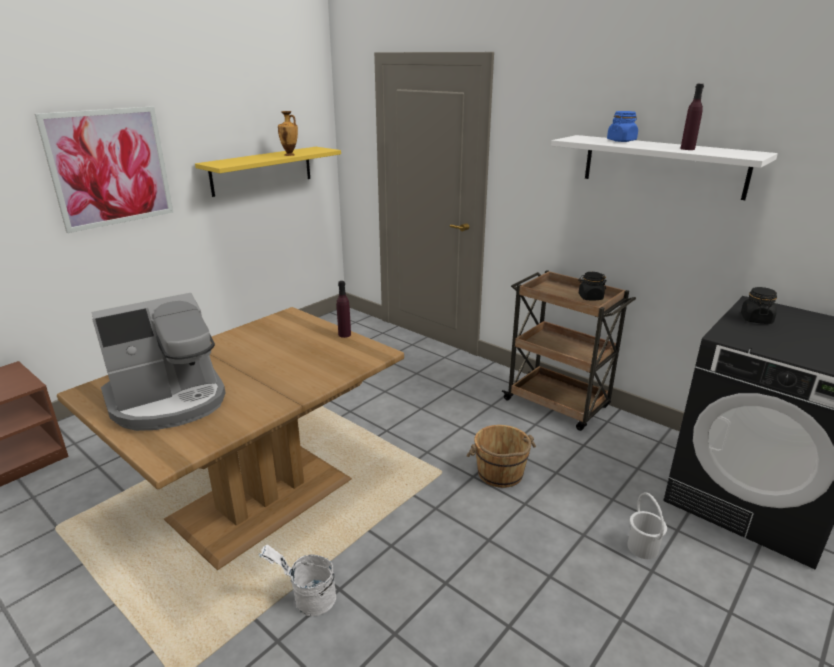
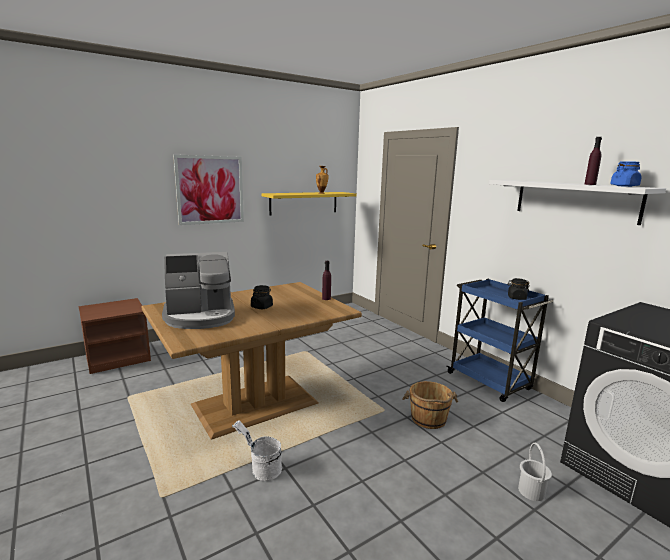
camera: 15 degrees right, 10 degrees down
(558, 404) = (490, 382): brown cart -> blue cart
(621, 141) = (542, 181): blue jar -> blue jar (624, 186)
(756, 319) = (644, 316): black jar -> black jar (262, 307)

